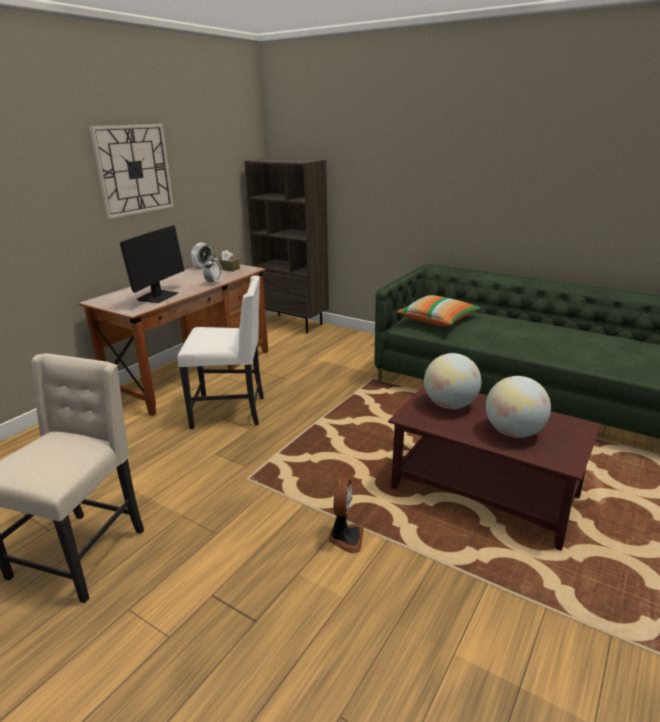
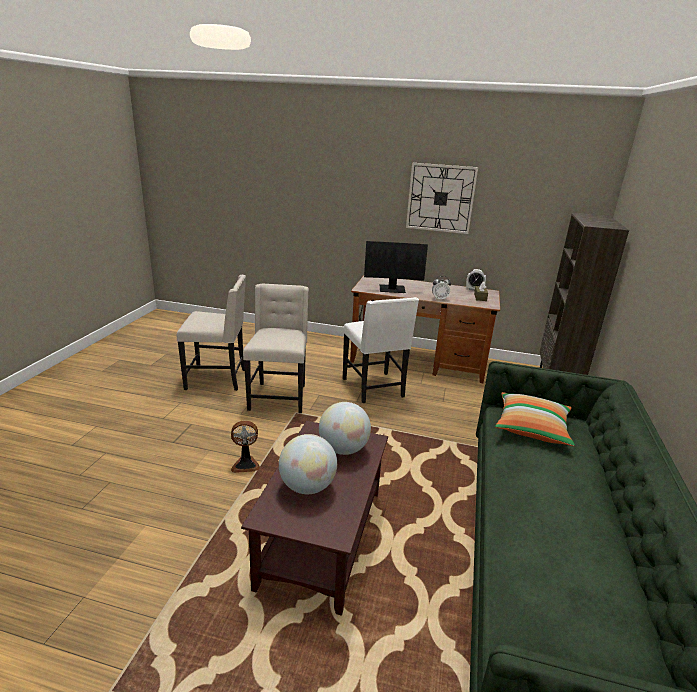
camera: 70 degrees right, 0 degrees up
(195, 489) = (278, 397): none -> beige chair

